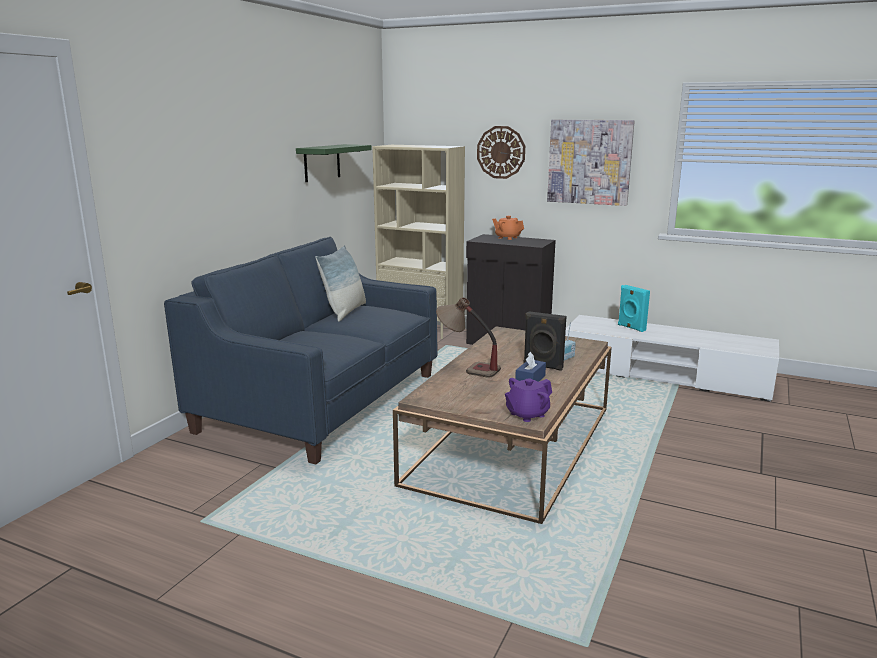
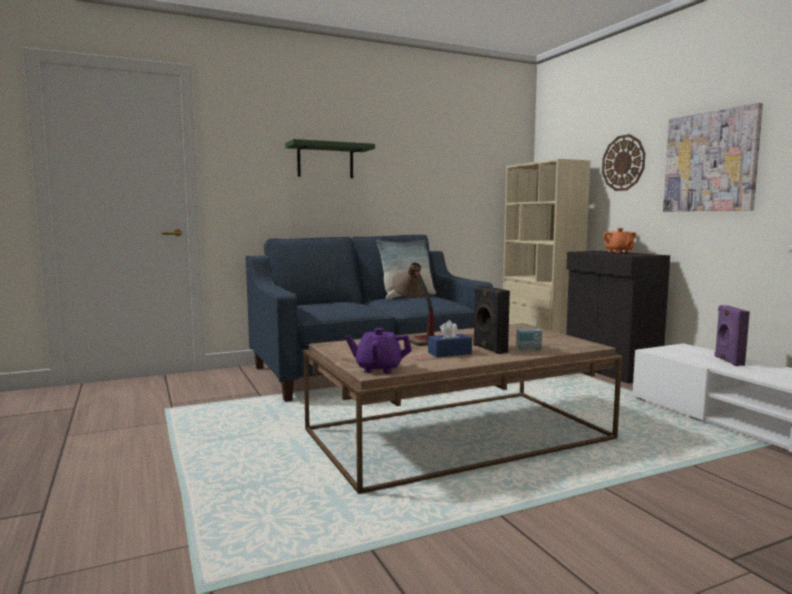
camera: 40 degrees right, 10 degrees down
(322, 163) = (442, 175): green shelf -> green shelf (325, 161)
(631, 328) = (728, 361): turquoise speaker -> purple speaker

